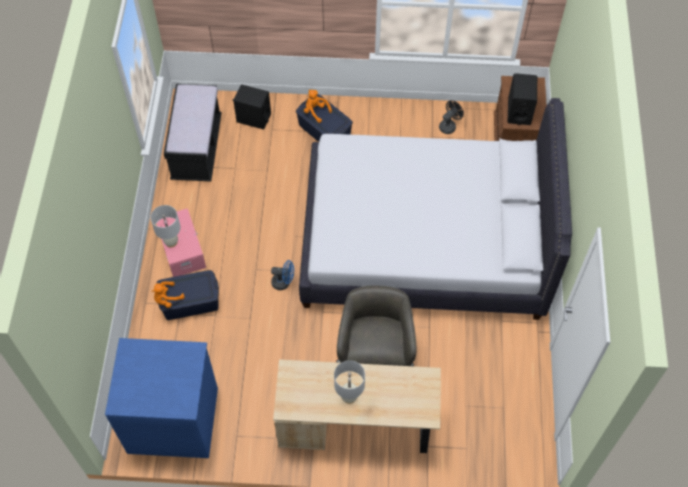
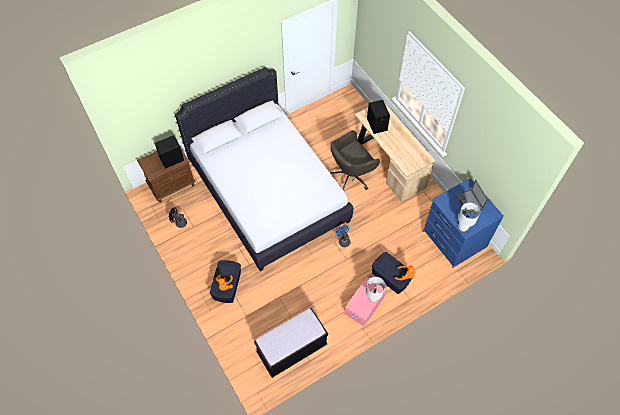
camera: 125 degrees left, 0 degrees up
(161, 386) = (469, 202): none -> laptop
(253, 118) = (245, 332): black speaker -> black speaker (377, 125)
(349, 396) = (398, 138): white table lamp -> white table lamp (463, 228)

